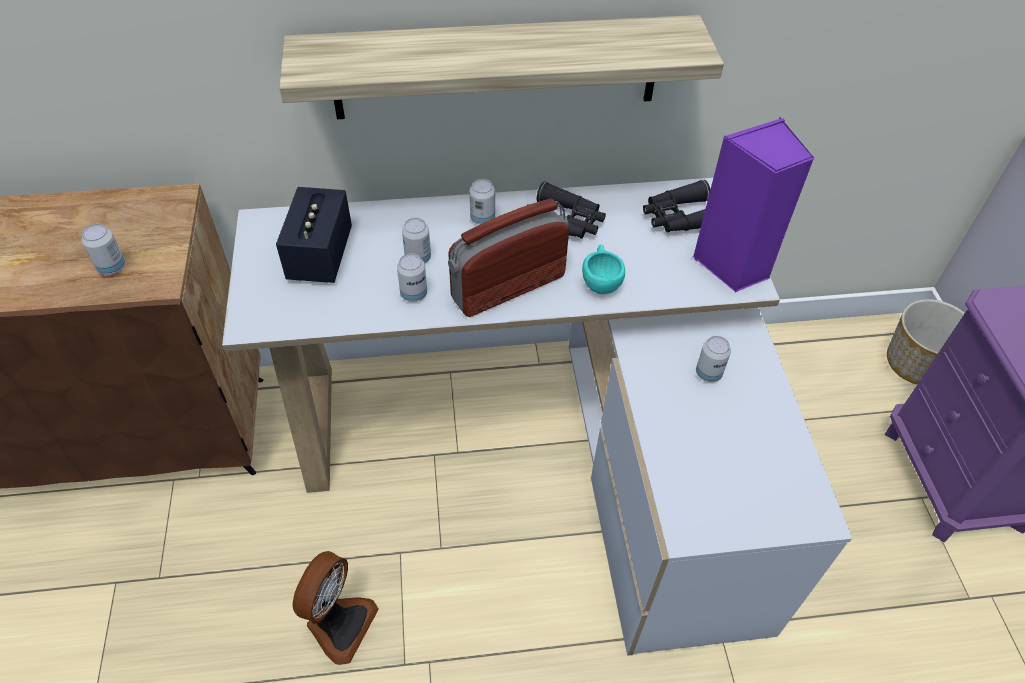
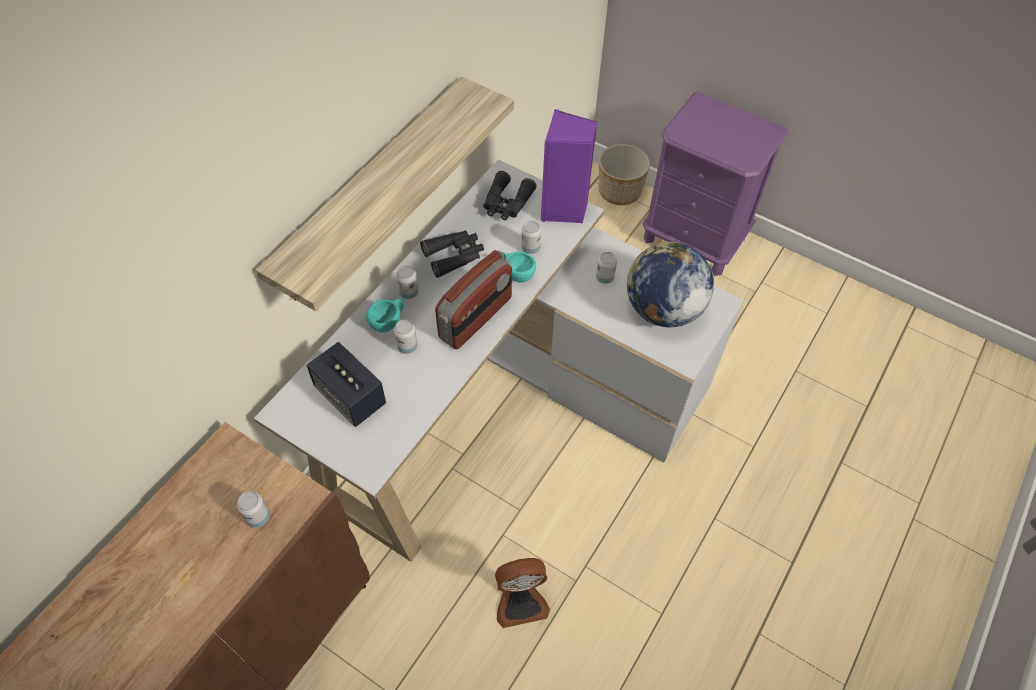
camera: 50 degrees left, 5 degrees up
(339, 624) = (520, 601): fan -> fan turned 105 degrees clockwise
(414, 294) = (435, 368): can -> can (530, 248)
(433, 226) = (388, 321): none -> turquoise cup
(507, 287) = (476, 318): radio -> radio turned 150 degrees counterclockwise
(731, 458) = (662, 310): none -> globe

